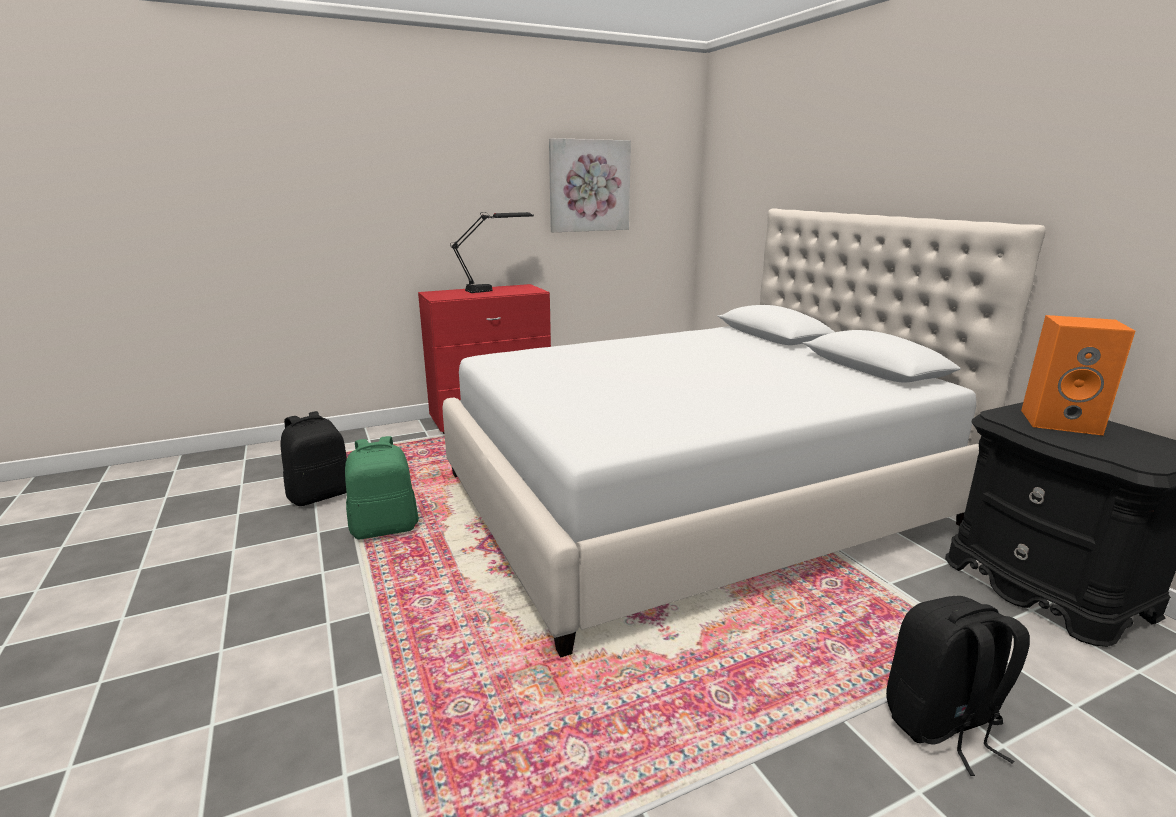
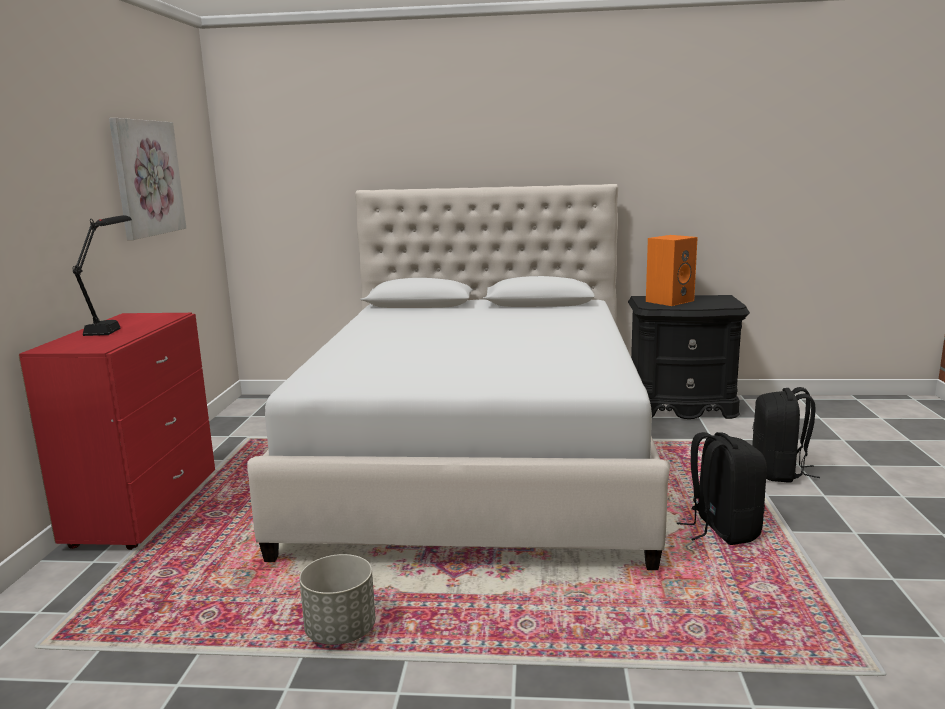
camera: 60 degrees left, 5 degrees down
(320, 495) = (171, 677): black backpack -> black backpack (721, 530)
(385, 528) = (340, 631): green backpack -> grey planter

